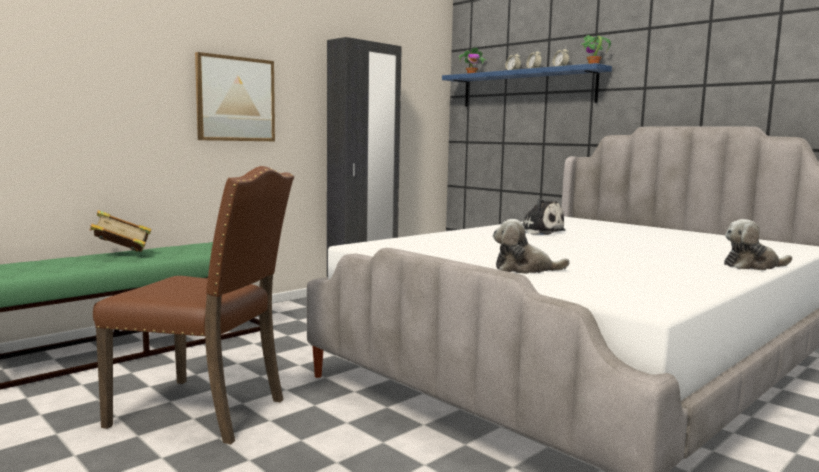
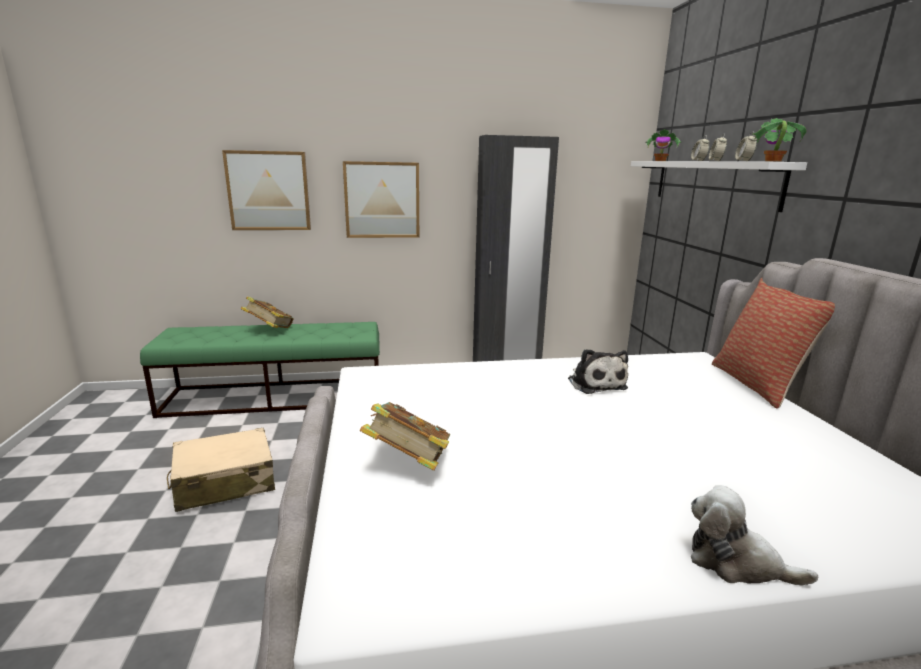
camera: 35 degrees right, 10 degrees up
(107, 80) = (268, 191): none -> picture
(204, 411) = (225, 482): brown chair -> beige suitcase
(524, 269) = (408, 463): plush toy -> book
(526, 88) = (713, 182): blue shelf -> white shelf
(622, 223) = (758, 384): none -> pillow

